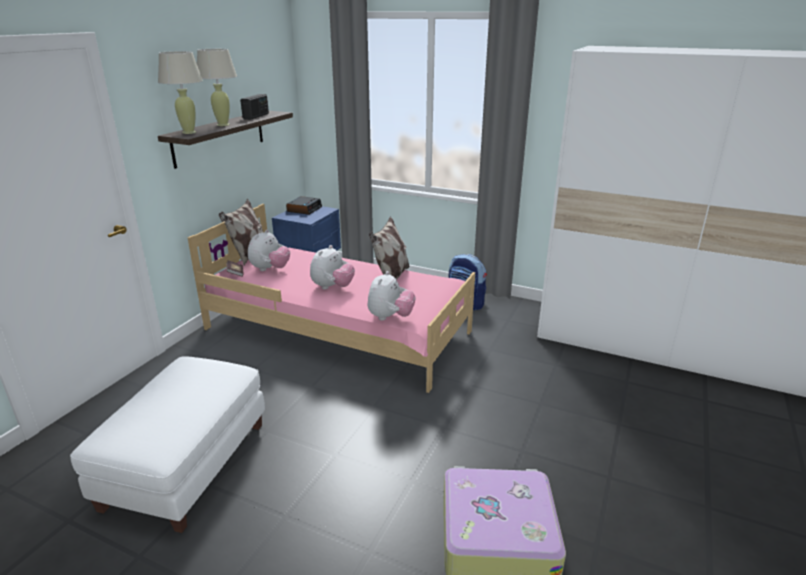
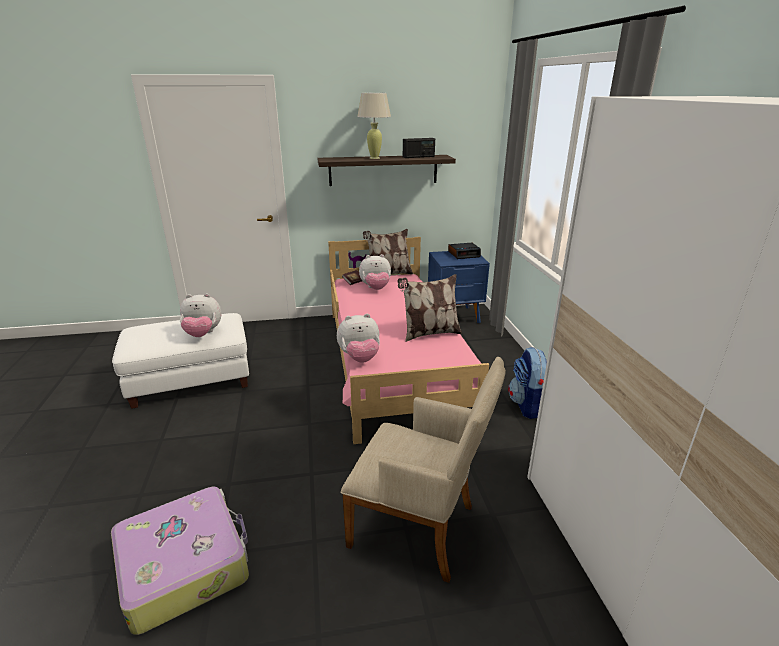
camera: 55 degrees right, 0 degrees up
(189, 132) = (337, 158): beige table lamp -> none
(332, 287) = (378, 318): plush toy -> plush toy (203, 334)
(547, 398) = (420, 529): none -> beige armchair

